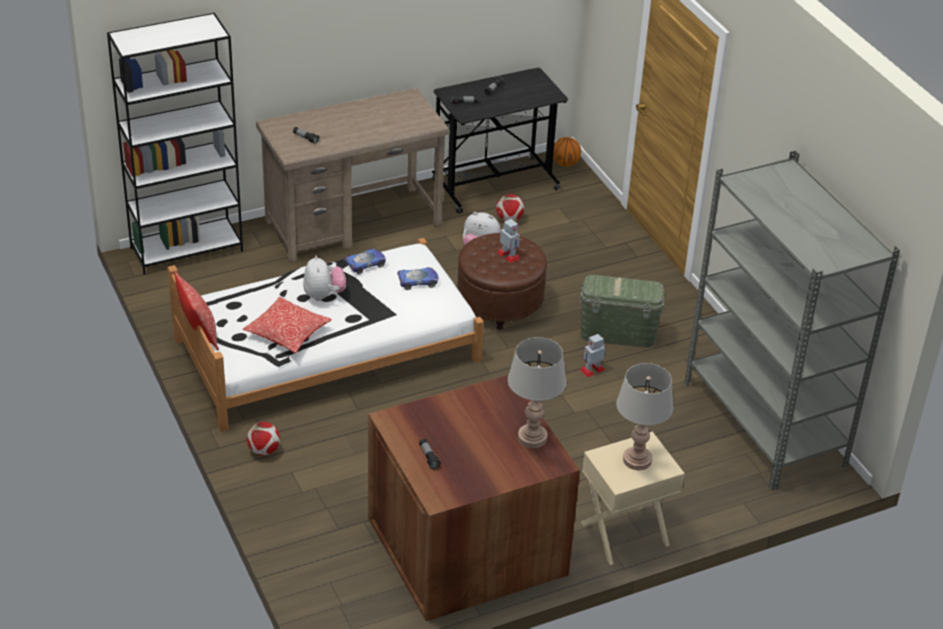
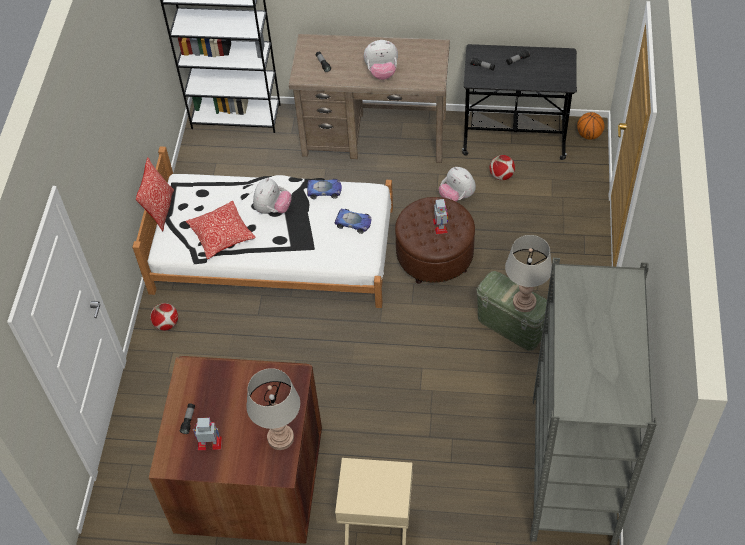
camera: 35 degrees right, 15 degrees up
(372, 129) = (382, 72): none -> plush toy
(592, 369) = (464, 353): toy robot -> toy robot (210, 443)
(637, 460) = (378, 486): grey table lamp -> grey table lamp (524, 302)

